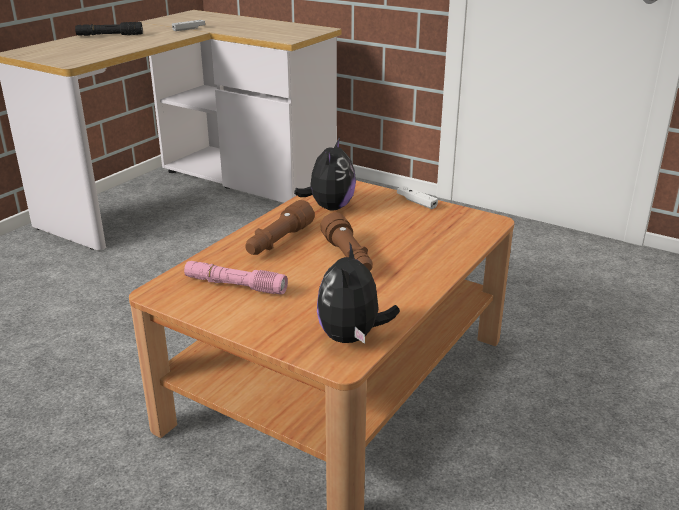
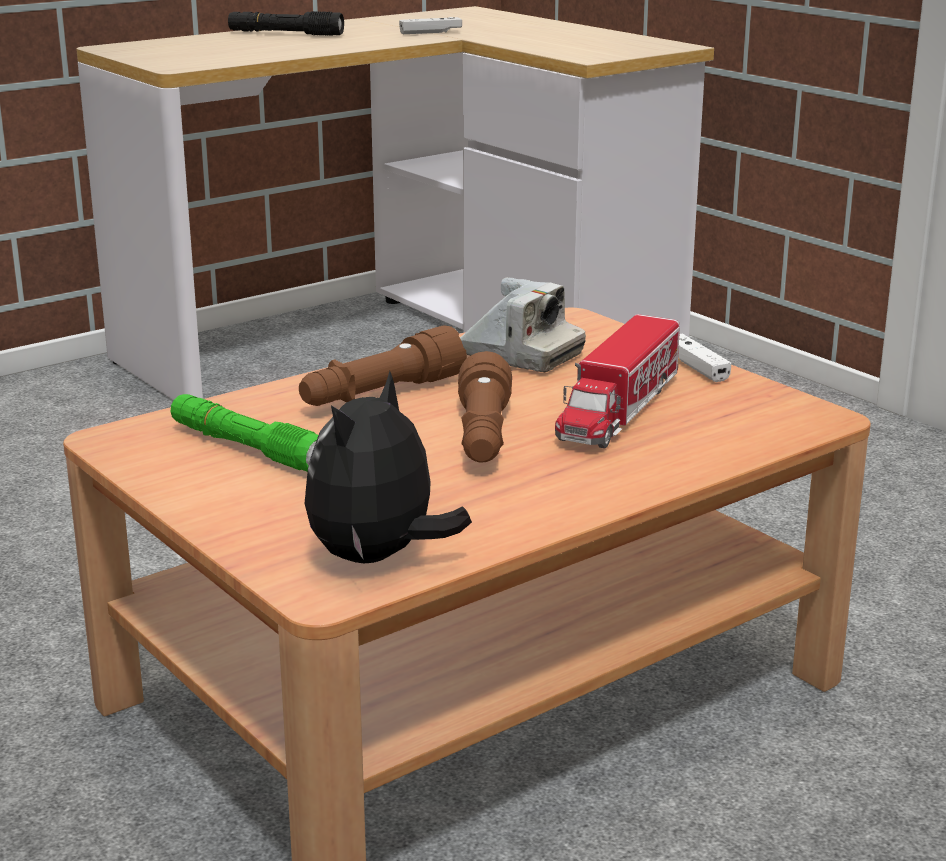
camera: 20 degrees right, 5 degrees down
(235, 285) = (247, 448): pink flashlight -> green flashlight
(329, 207) = (520, 354): plush toy -> camera
(399, 231) = (618, 409): none -> toy truck

